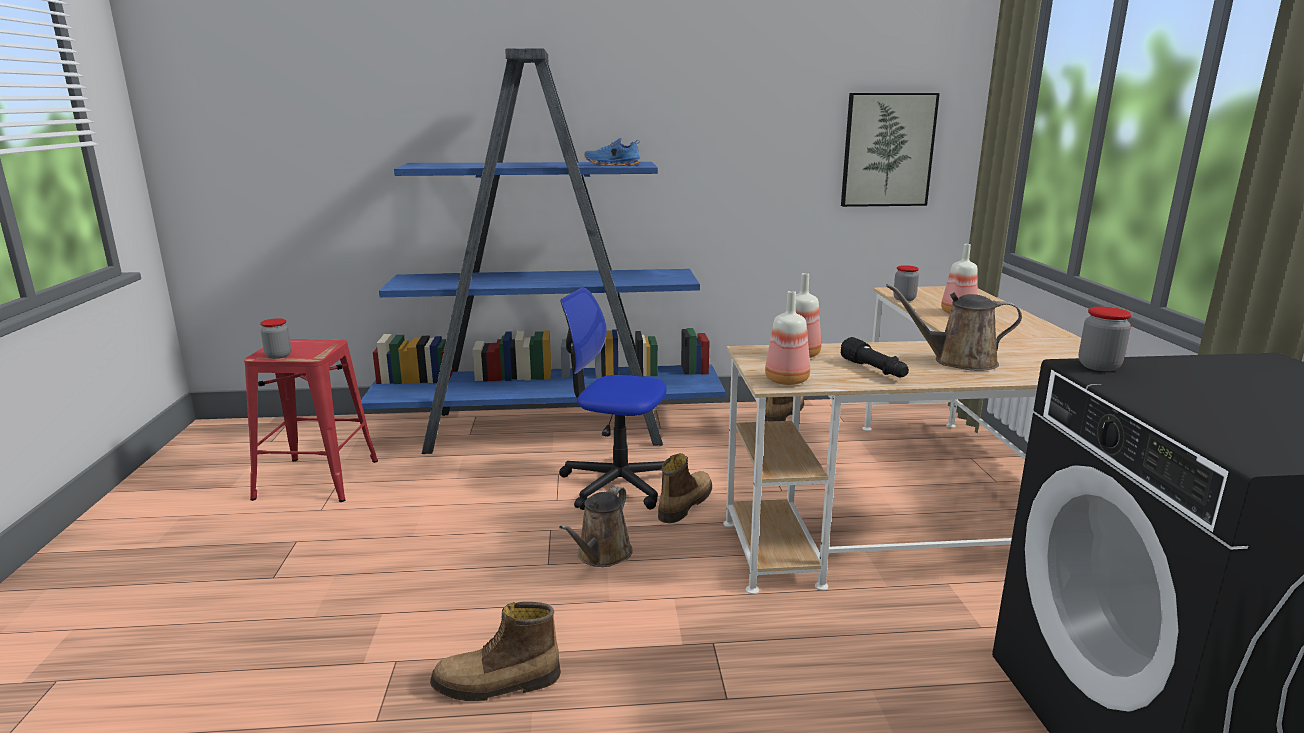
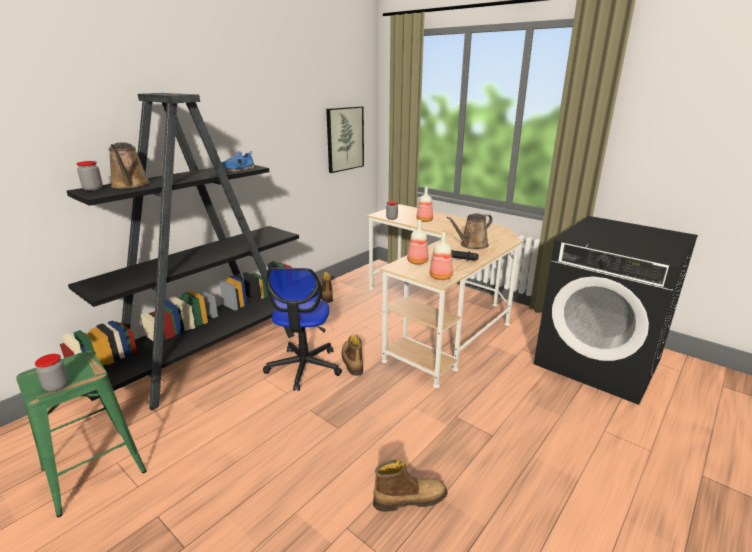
camera: 45 degrees left, 5 degrees up
(318, 478) = (93, 469): red stool -> green stool
(496, 684) = (409, 499): boot -> boot turned 135 degrees counterclockwise
(550, 428) = (214, 354): blue bookcase -> black bookcase
(601, 555) = (355, 408): brown watering can -> brown watering can (130, 185)
(617, 484) = (304, 367): office chair -> office chair turned 60 degrees counterclockwise
(1099, 366) = (572, 236): jar -> jar (93, 189)

